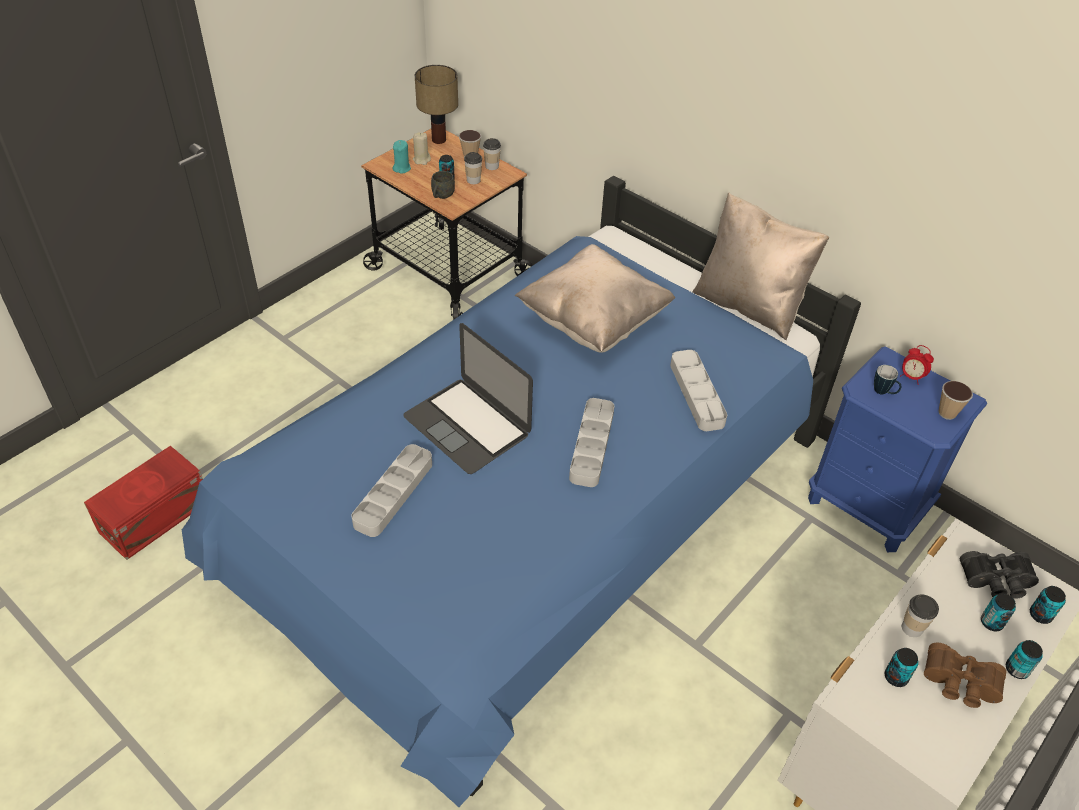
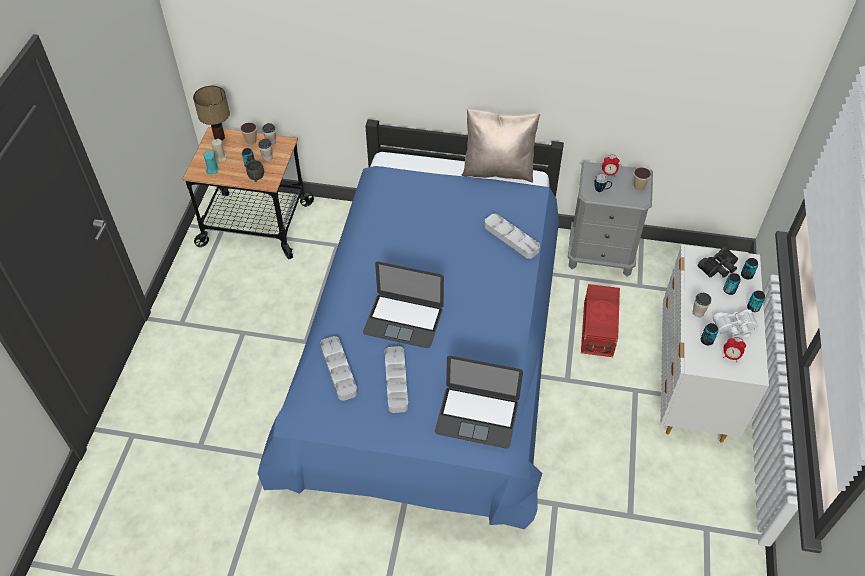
camera: 30 degrees left, 5 degrees up
(157, 516) = (200, 480): red storage box -> red storage box (599, 329)
(459, 595) = (477, 416): none -> laptop
(591, 445) = (480, 297): grey tray -> grey tray (339, 370)
(593, 321) = (422, 221): beige pillow -> none
(867, 506) = (601, 255): blue nightstand -> grey nightstand
(920, 723) = (730, 356): none -> alarm clock
(960, 685) = (735, 328): brown binoculars -> white binoculars

